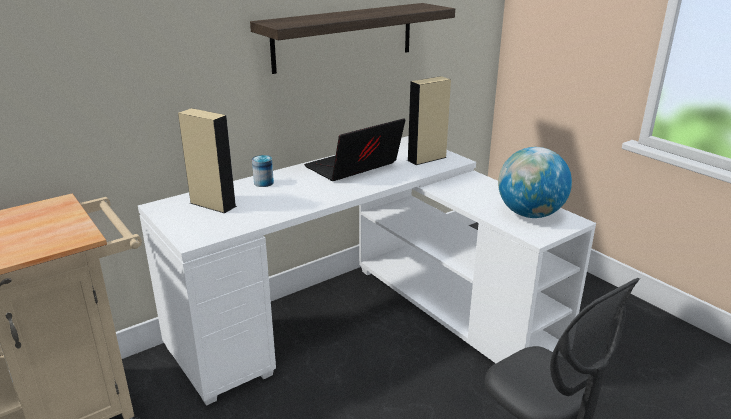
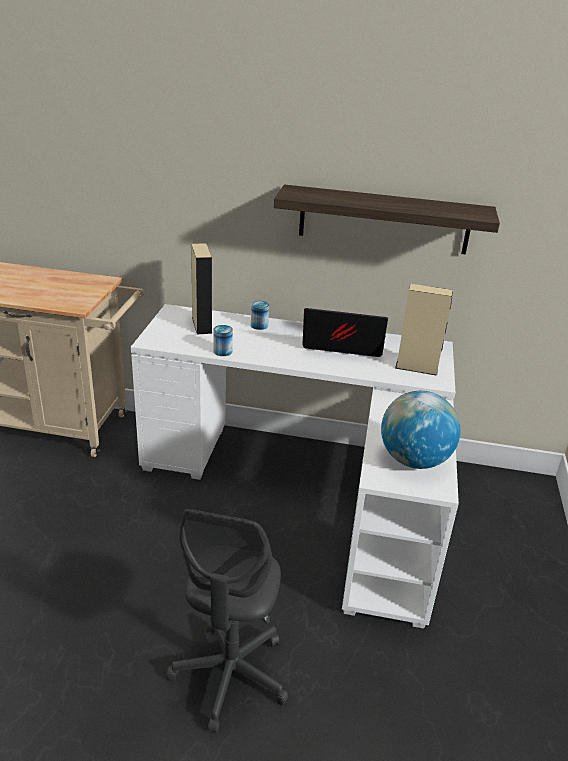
camera: 45 degrees right, 5 degrees up
(276, 214) = (222, 351): none -> can

